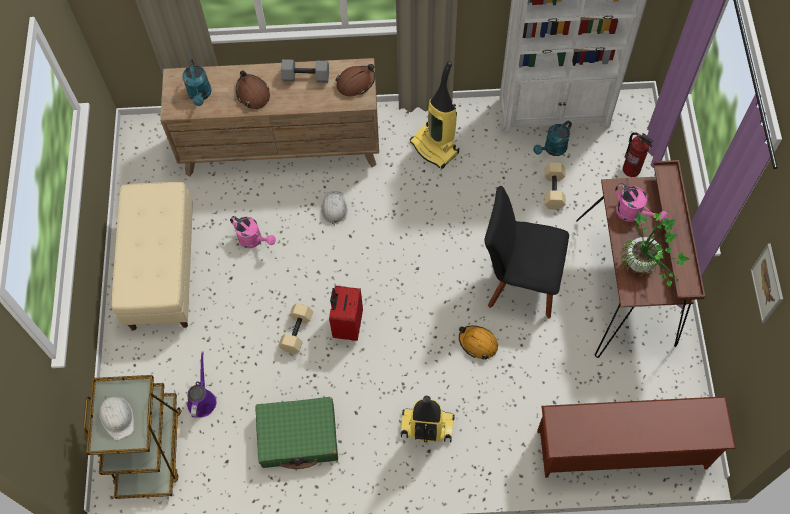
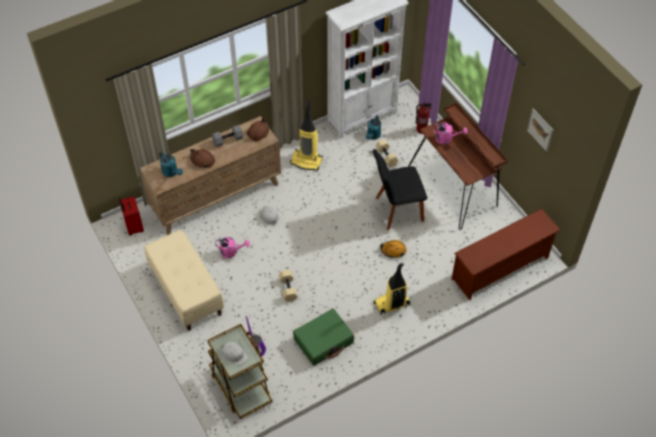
camera: 30 degrees left, 10 degrees down
(347, 325) = (315, 273): red suitcase -> red suitcase (133, 227)
(644, 268) = (467, 162): potted plant -> none

